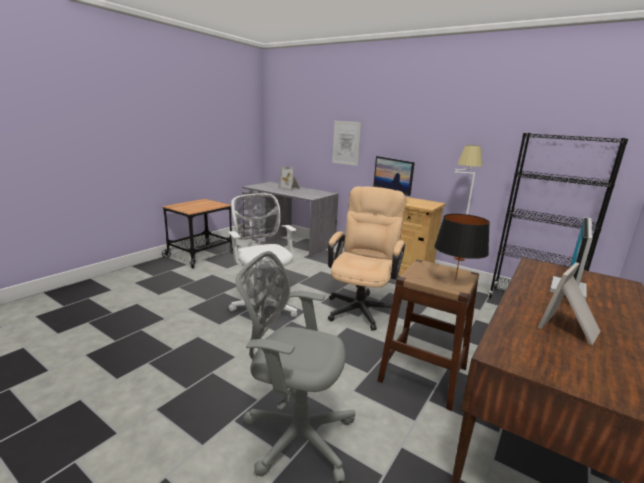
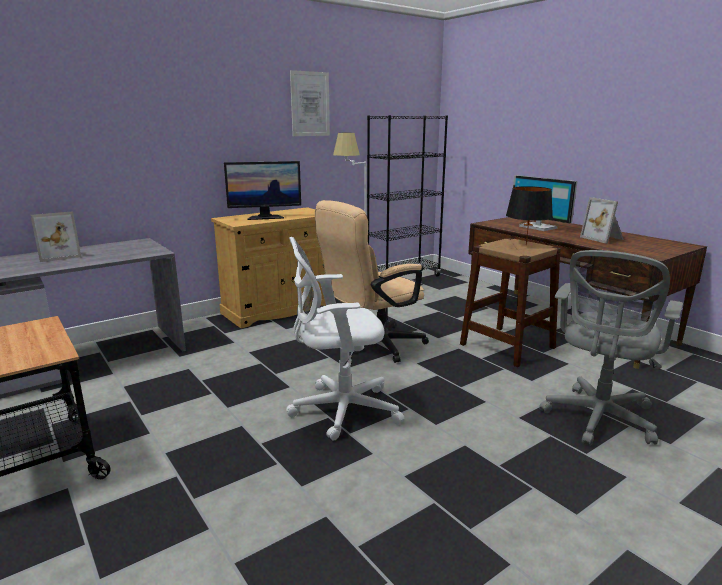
camera: 70 degrees left, 0 degrees up
(346, 143) = (145, 149): picture -> picture (310, 104)
(361, 307) = (372, 346): beige office chair -> beige office chair turned 75 degrees counterclockwise

